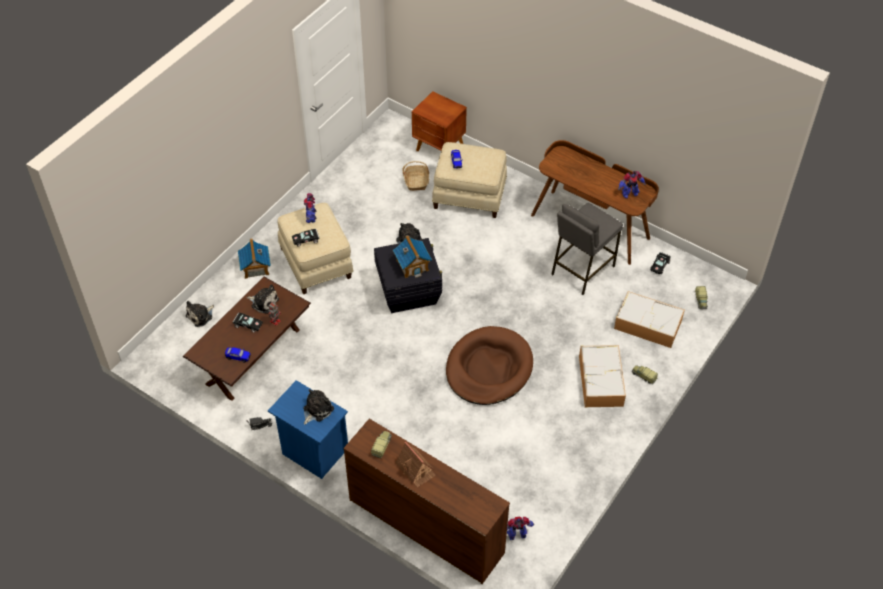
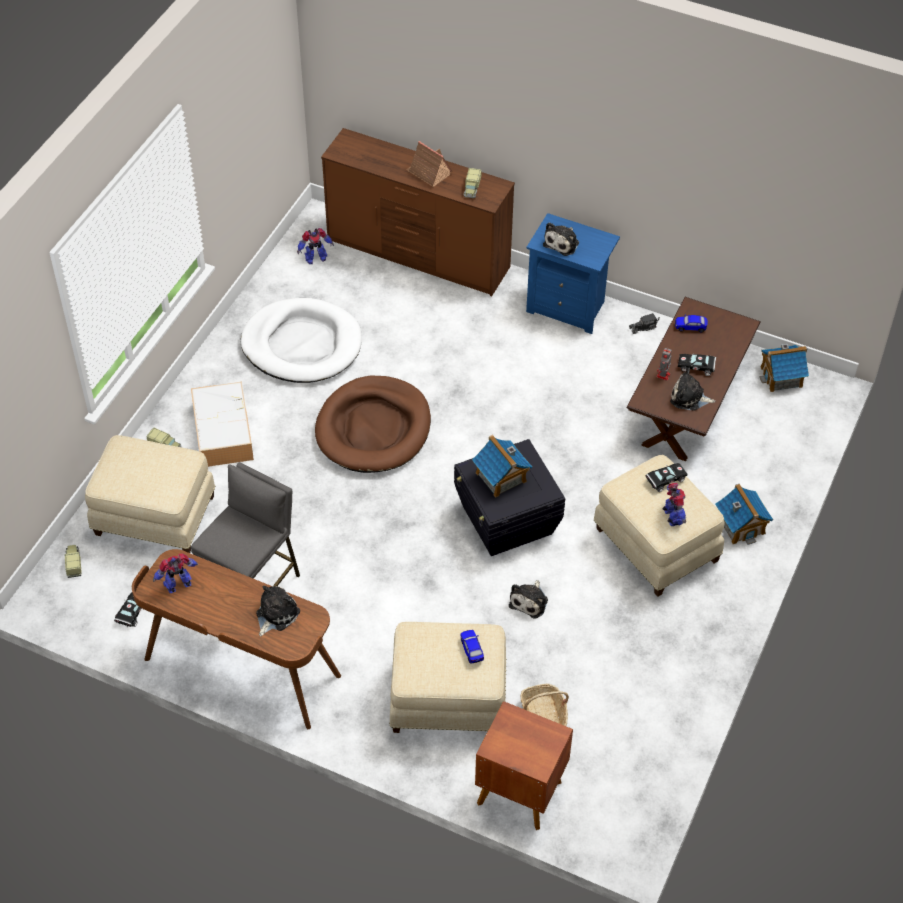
camera: 170 degrees right, 0 degrees up
(174, 368) = (781, 377): none -> toy house
(200, 316) = (783, 446): plush toy -> plush toy (275, 614)
(536, 448) = (302, 345): none -> white dog bed
(649, 325) = (154, 517): storage box -> beige ottoman

